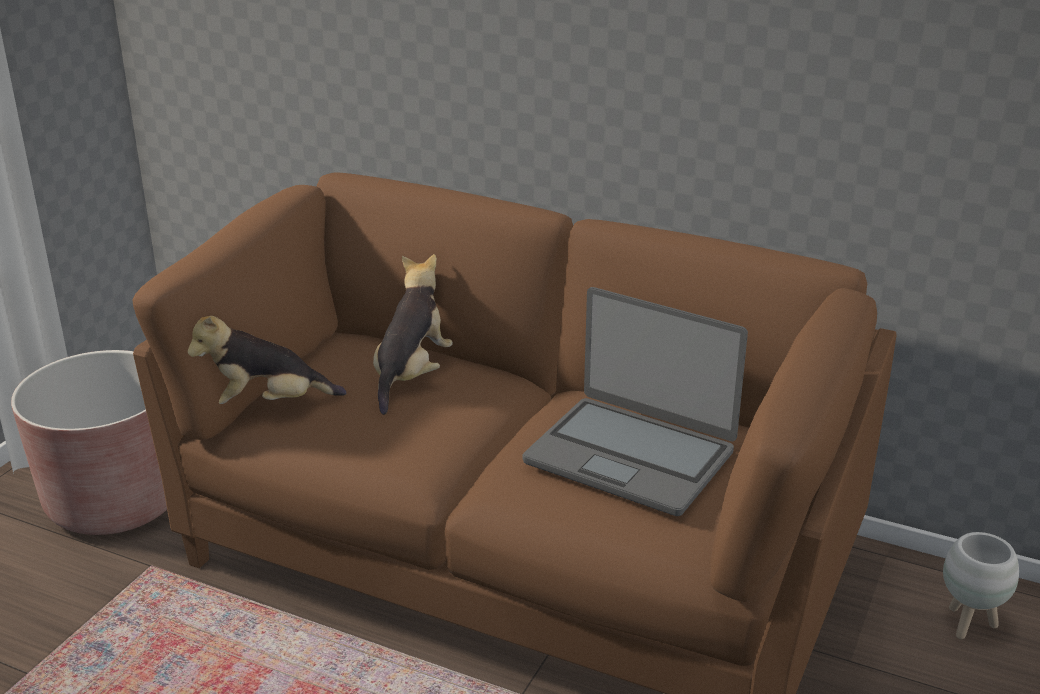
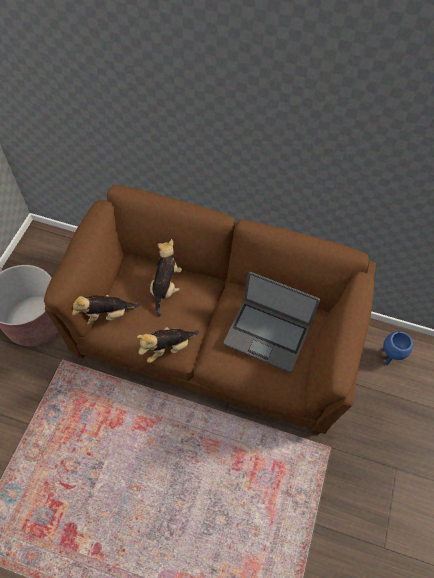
camera: 10 degrees left, 30 degrees up
(391, 469) = (168, 348): none -> plush toy
(968, 624) = (389, 356): white planter -> blue planter

